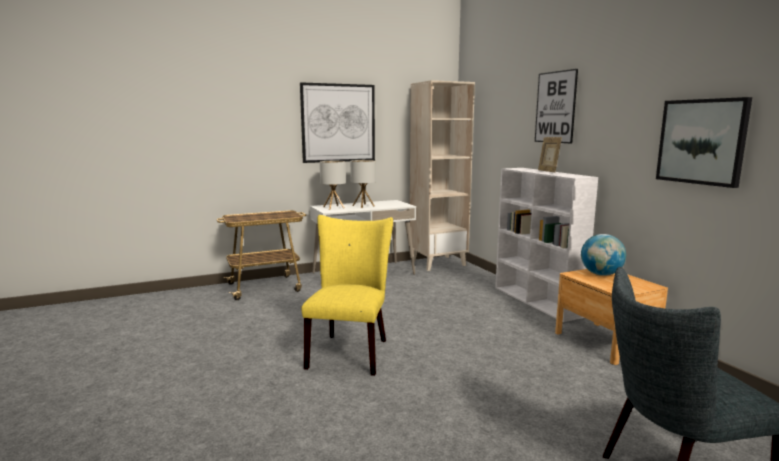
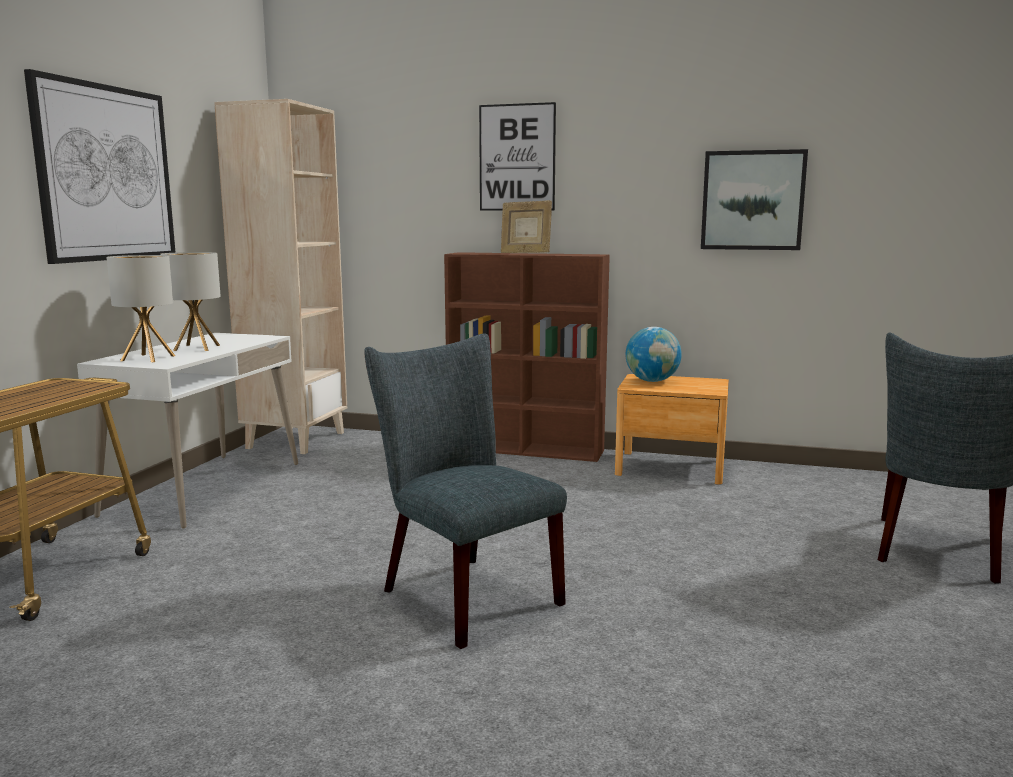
camera: 50 degrees left, 0 degrees up
(350, 351) = (462, 594): yellow chair -> grey chair
(537, 302) = (527, 449): white bookcase -> brown bookcase

